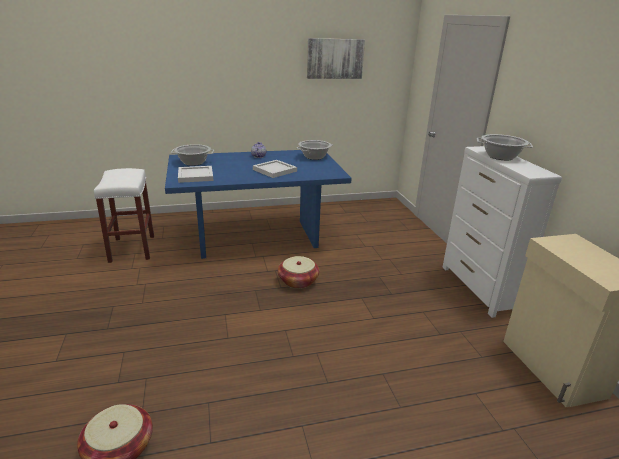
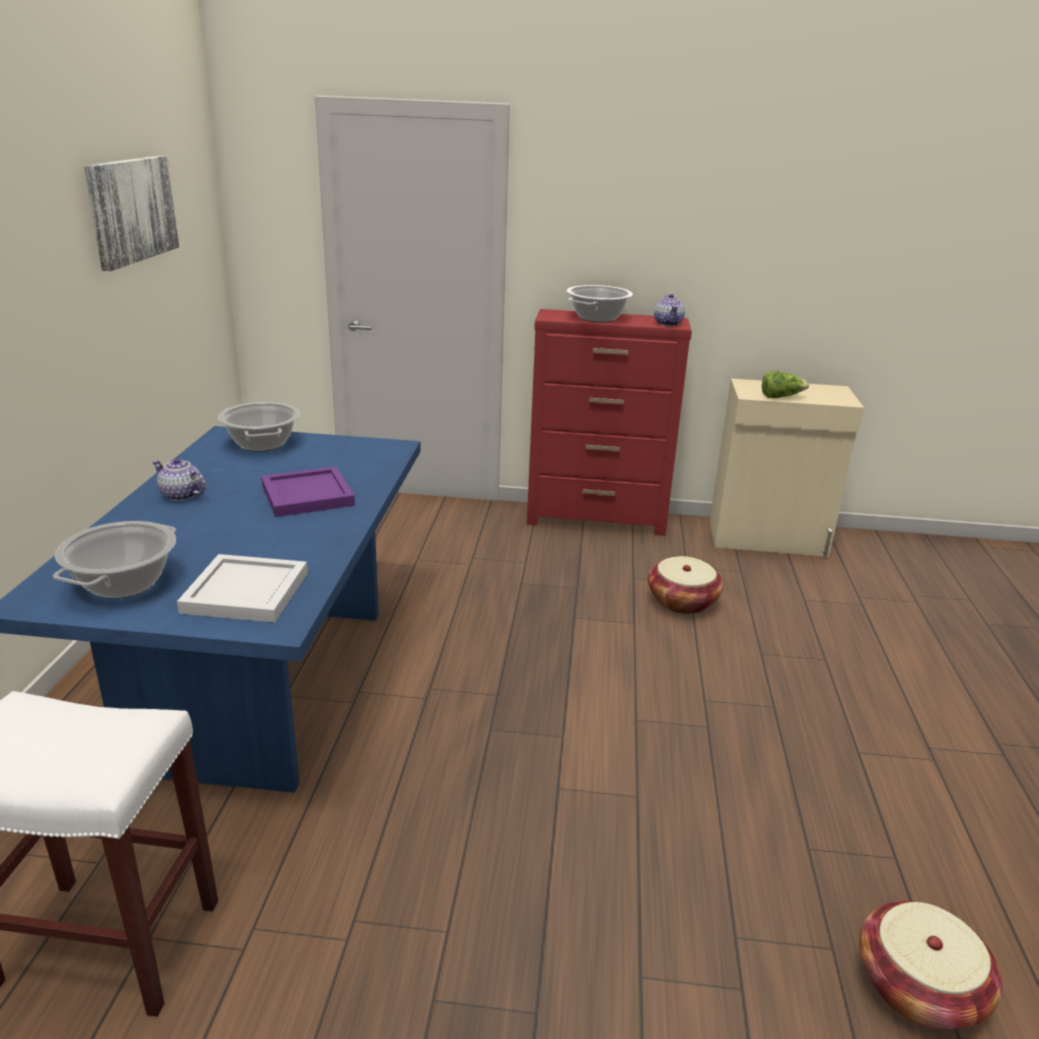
camera: 70 degrees left, 0 degrees up
(275, 170) = (306, 495): white tray -> purple tray
(298, 281) = (487, 669): basket -> basket (682, 601)
(478, 289) = (597, 520): white dresser -> red dresser
(530, 172) = (668, 323): none -> teapot
(565, 253) = (781, 397): none -> lettuce

